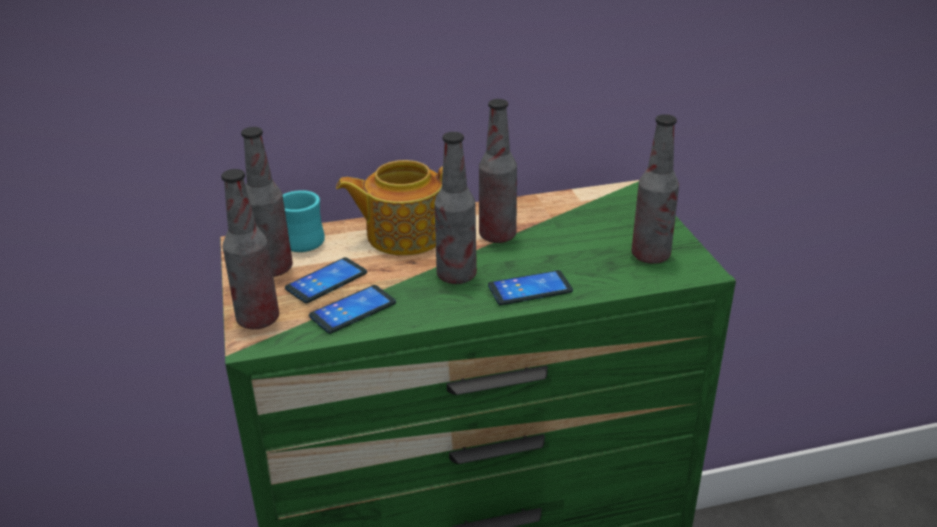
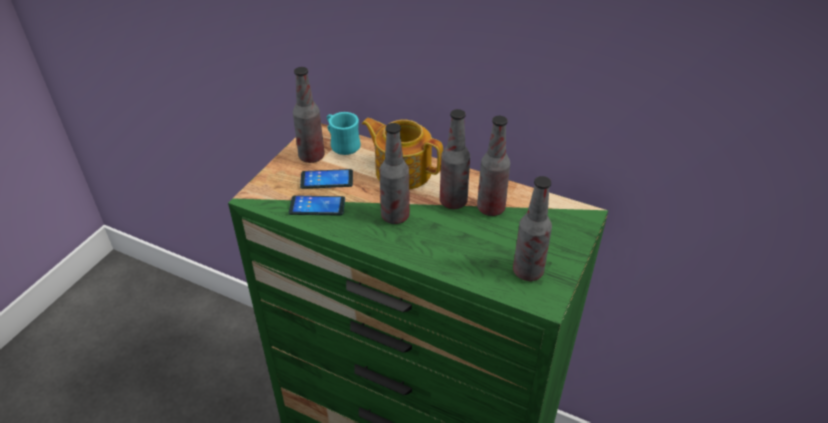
camera: 40 degrees right, 10 degrees up
(258, 319) = (269, 185): bottle -> bottle (491, 208)
(530, 289) = (423, 250): phone -> none

